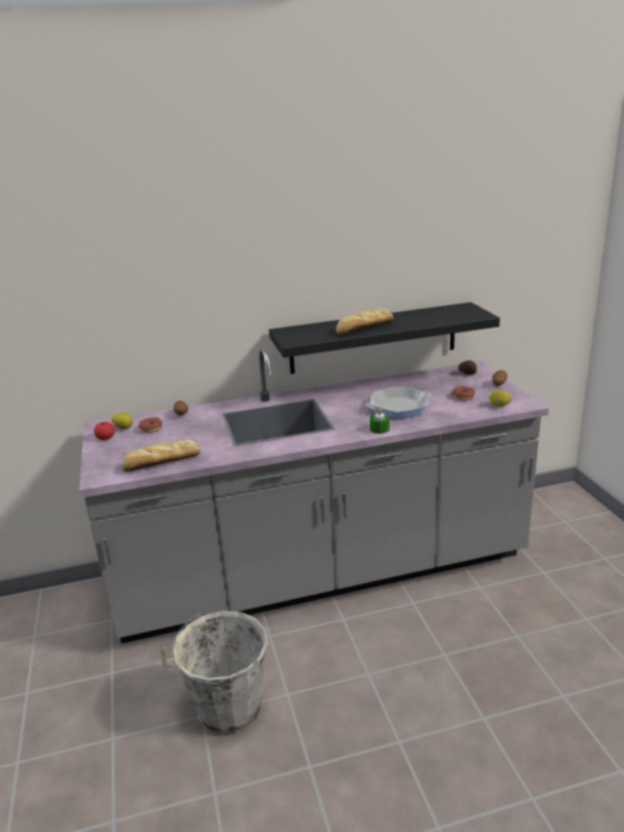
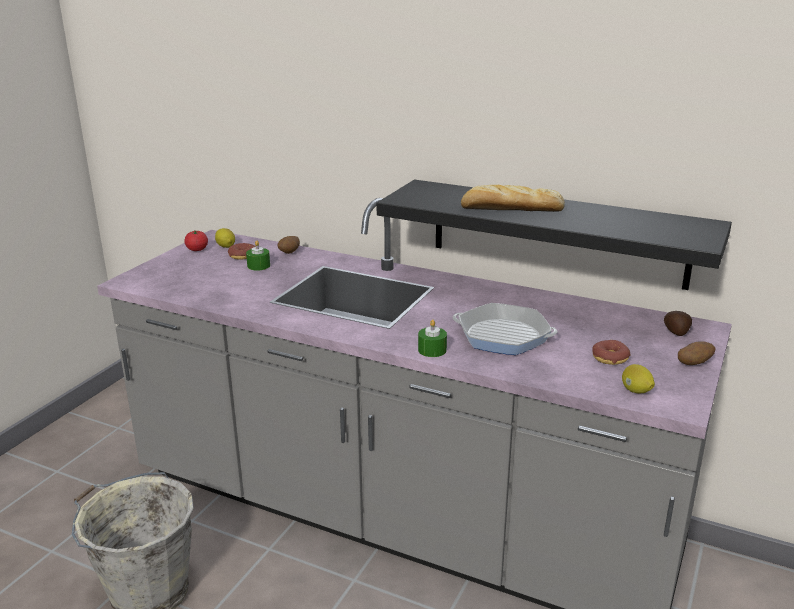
camera: 40 degrees right, 0 degrees up
(161, 462) = (189, 290): bread -> none
(177, 430) = (258, 266): none -> green candle

